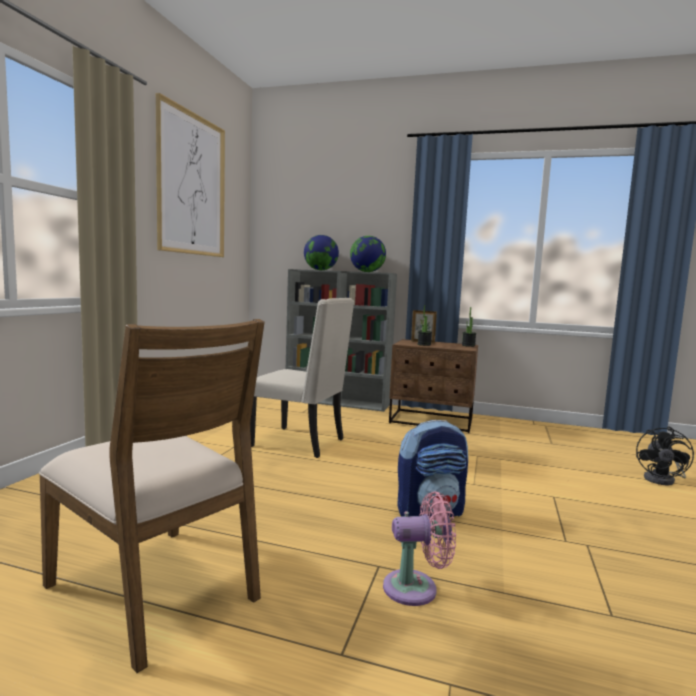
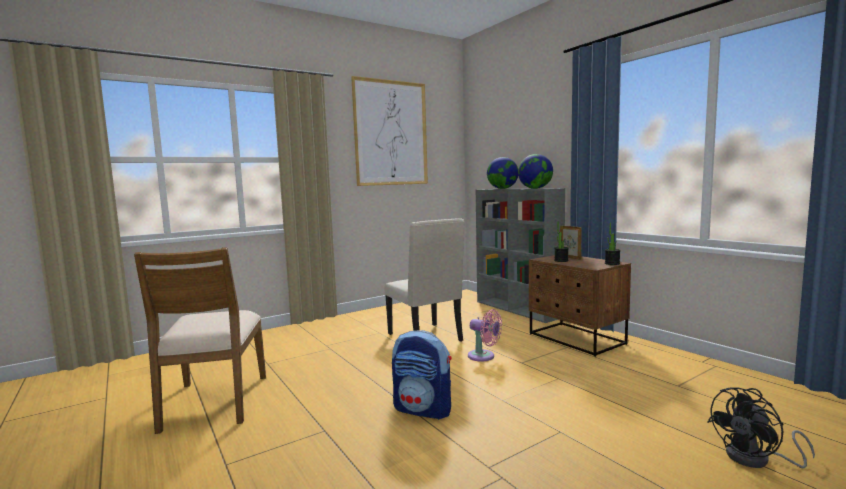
camera: 40 degrees right, 0 degrees up
(416, 588) = (319, 451): pink fan -> pink fan (483, 356)

